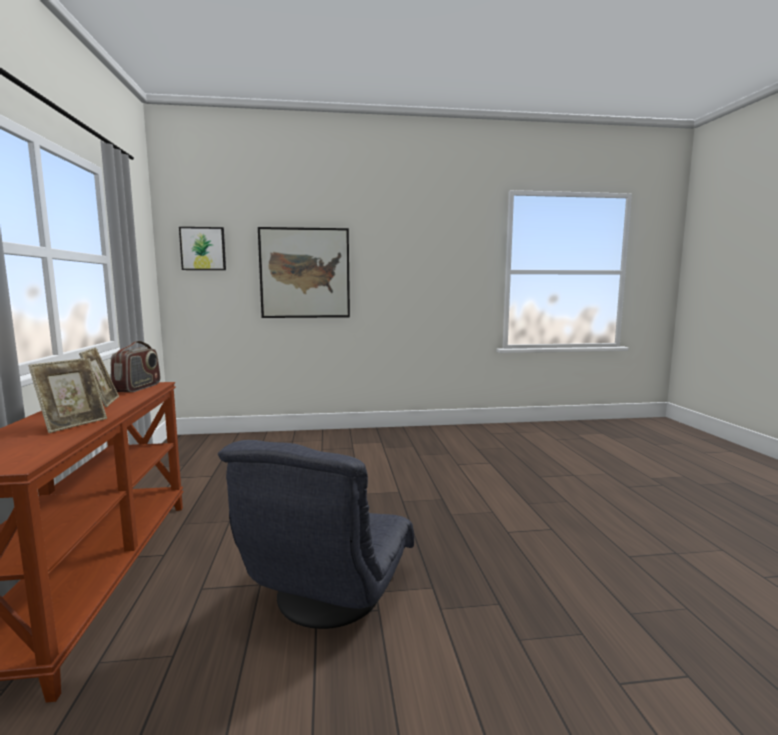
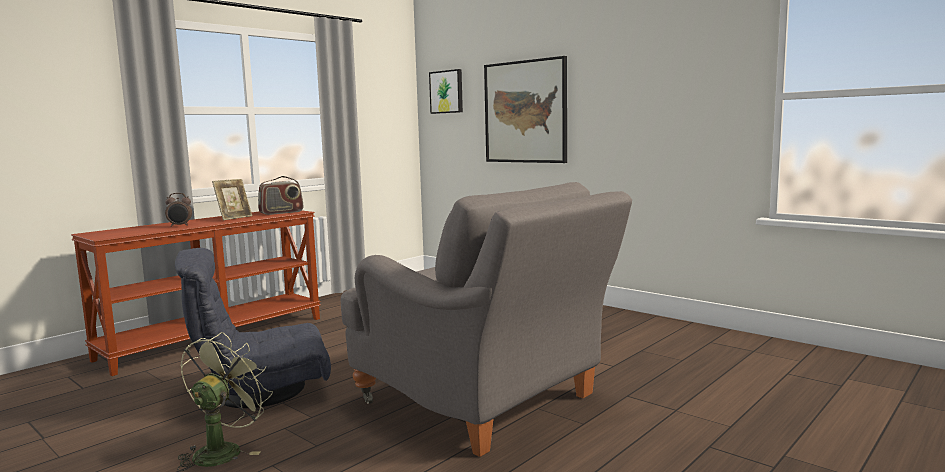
camera: 50 degrees right, 0 degrees up
(73, 424) = (180, 226): picture frame -> alarm clock
(453, 661) = (223, 450): none -> green fan
(497, 513) = (485, 402): none -> grey armchair

